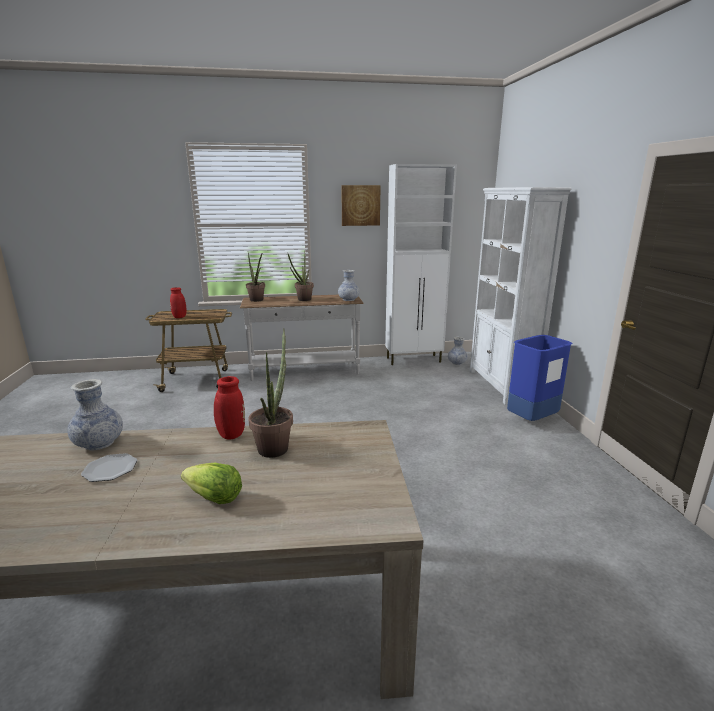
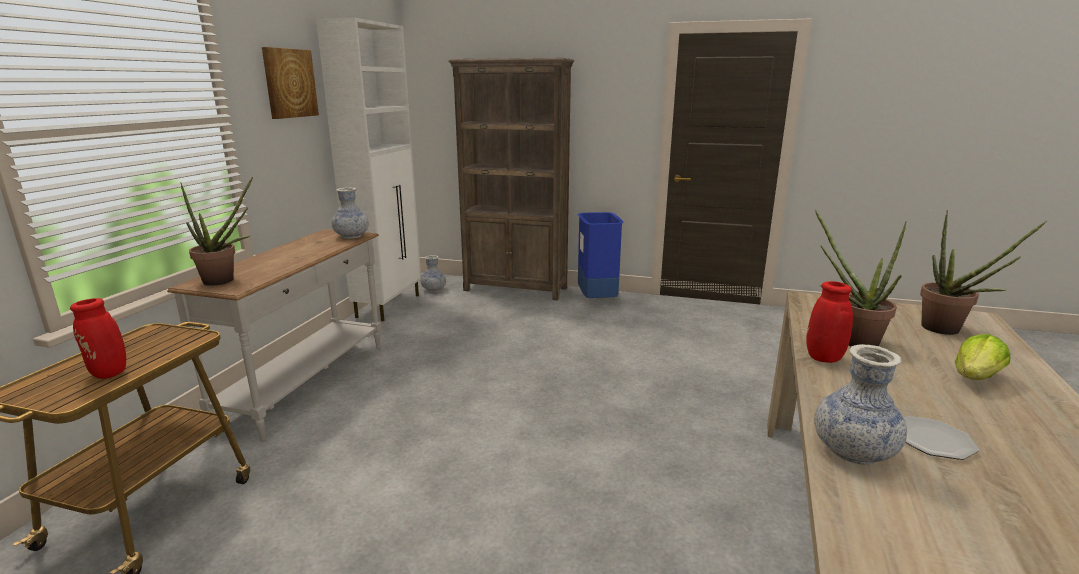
camera: 65 degrees left, 0 degrees up
(302, 300) = (295, 256): potted plant -> potted plant (948, 330)
(501, 386) = (516, 289): white bookcase -> brown bookcase

